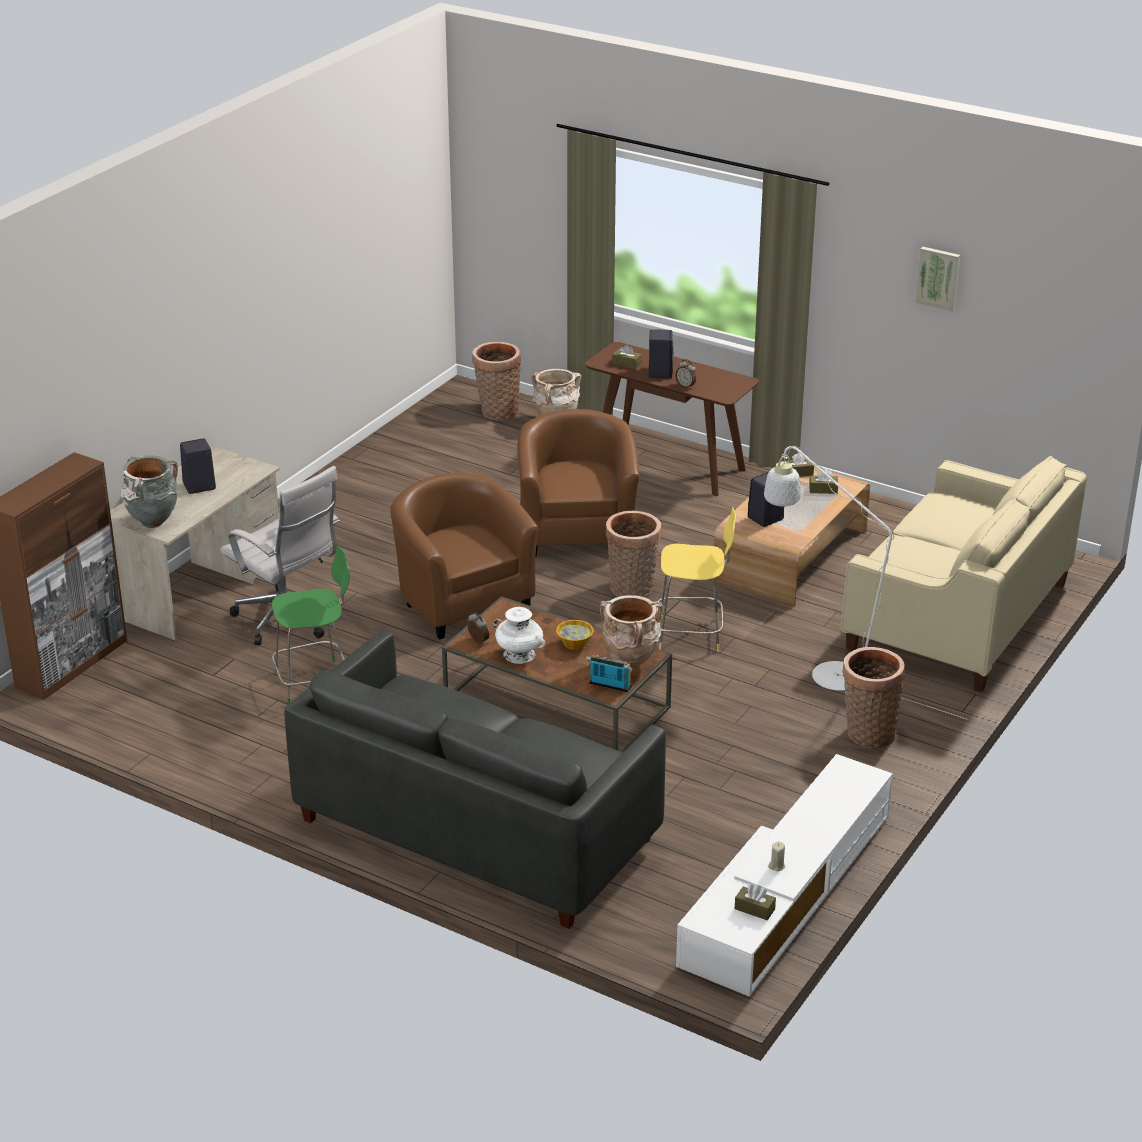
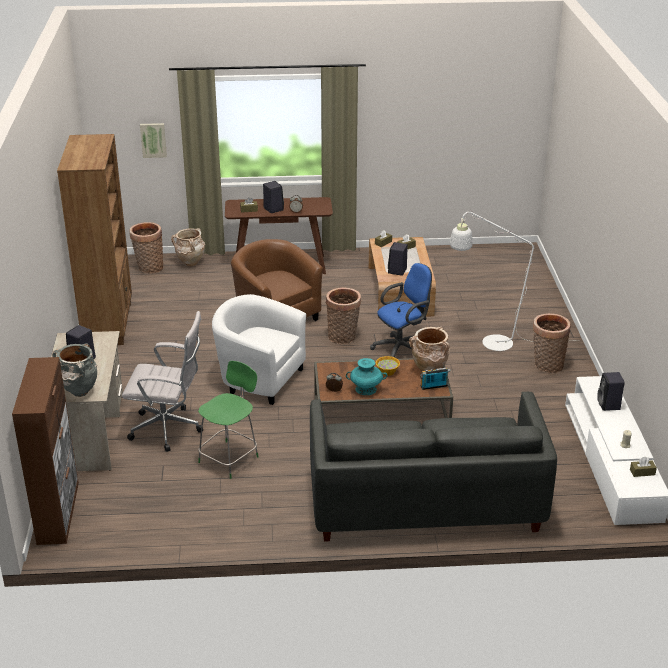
camera: 35 degrees left, 0 degrees up
(368, 466) = (108, 323): none -> brown bookcase
(462, 601) = (258, 379): brown armchair -> white armchair
(519, 655) = (366, 389): white vase -> turquoise vase
(692, 634) = (402, 349): yellow stool -> blue office chair
(828, 808) = (609, 405): none -> black speaker
(938, 278) = (434, 106): picture -> picture (153, 140)
(957, 616) = (513, 292): beige sofa -> none

